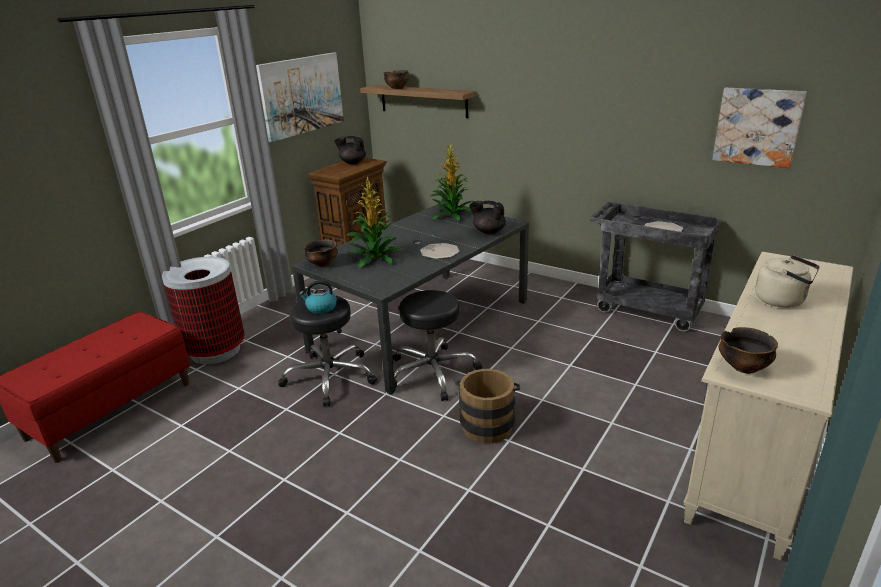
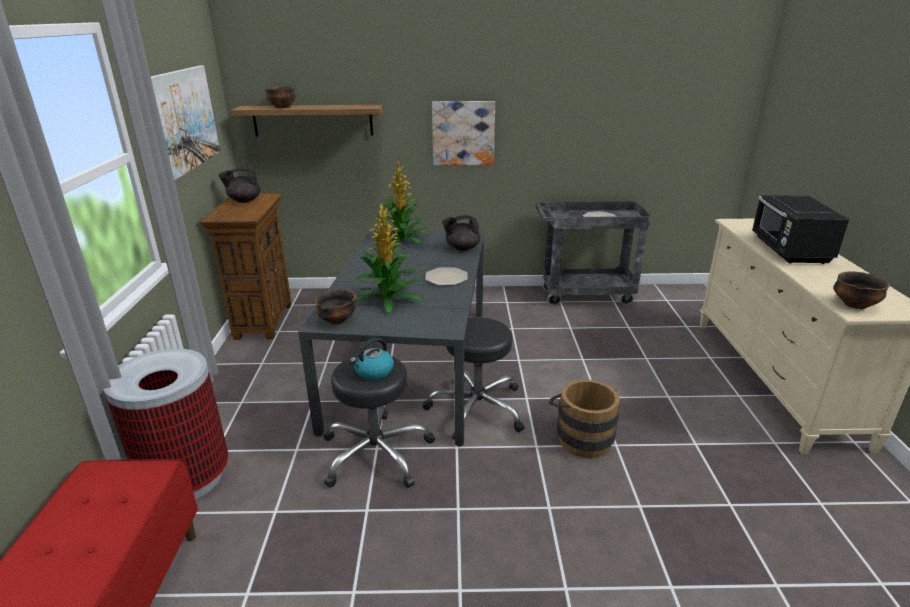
camera: 35 degrees left, 0 degrees up
(757, 127) = (660, 118): picture -> picture (463, 133)
(782, 301) = (789, 251): beige kettle -> black microwave

